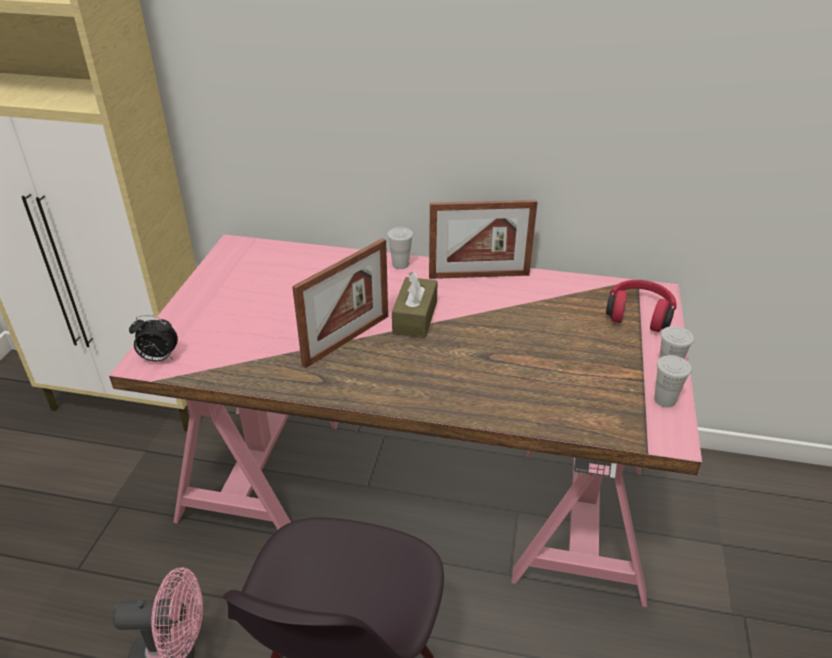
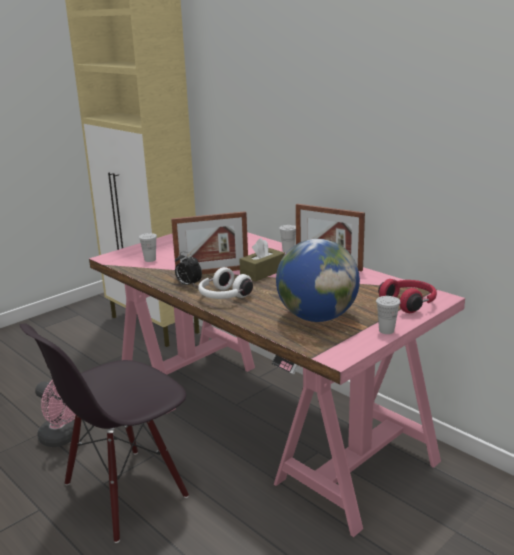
camera: 35 degrees right, 15 degrees down
(159, 359) = (116, 258): alarm clock -> alarm clock (188, 285)
(418, 384) = (223, 297): none -> white headphones
(573, 377) = (317, 317): none -> globe
(664, 400) = (360, 341): white cup -> white cup (150, 259)

